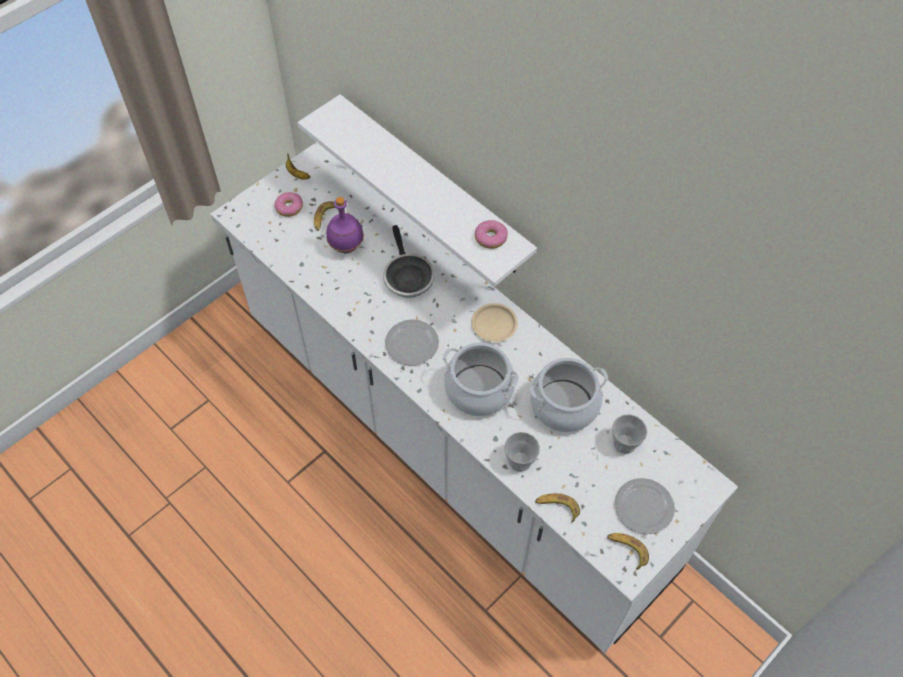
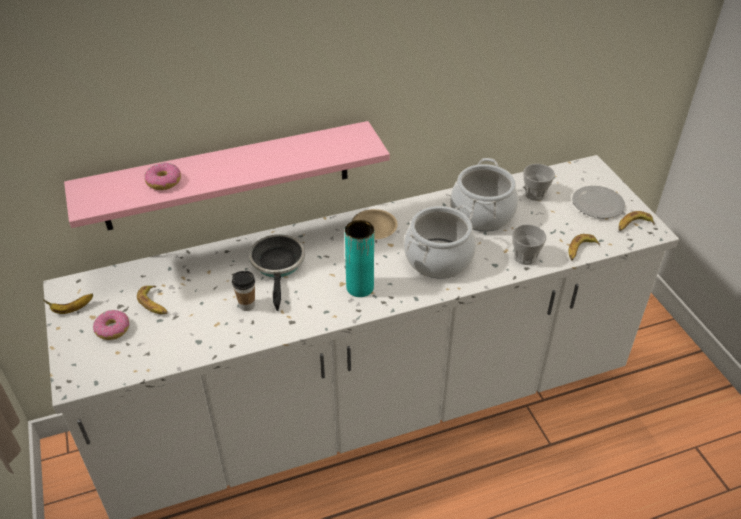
camera: 65 degrees left, 15 degrees down
(347, 247) = (206, 298): purple bottle -> none
(352, 276) = (247, 305): none -> cup
(407, 276) = (278, 266): frying pan -> frying pan turned 105 degrees counterclockwise
(411, 344) = (360, 287): plate -> turquoise vase
(433, 187) = (227, 176): white shelf -> pink shelf
(490, 238) = (339, 141): donut -> donut (164, 182)

